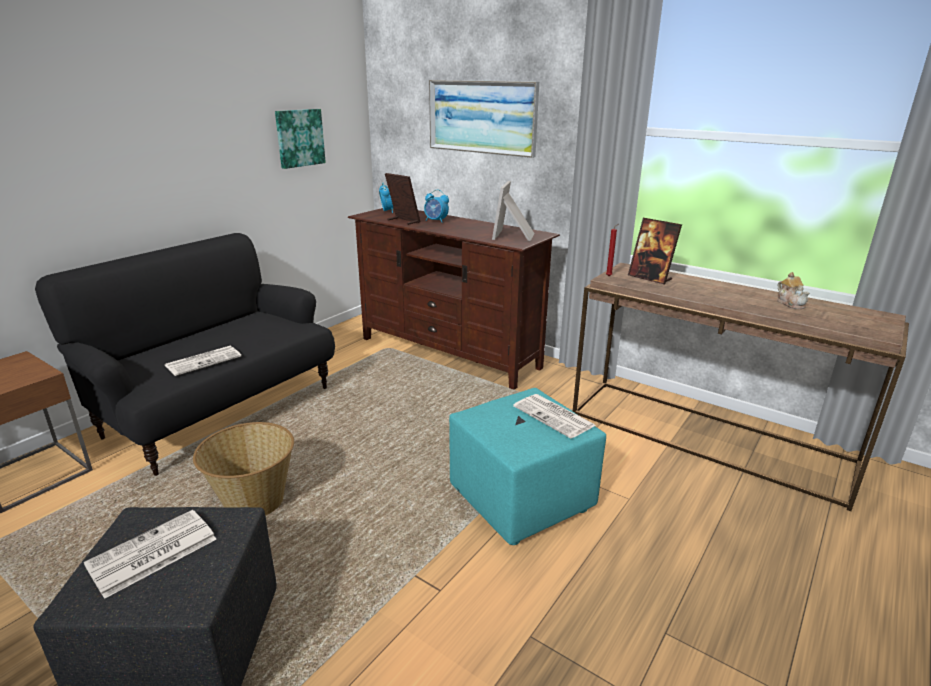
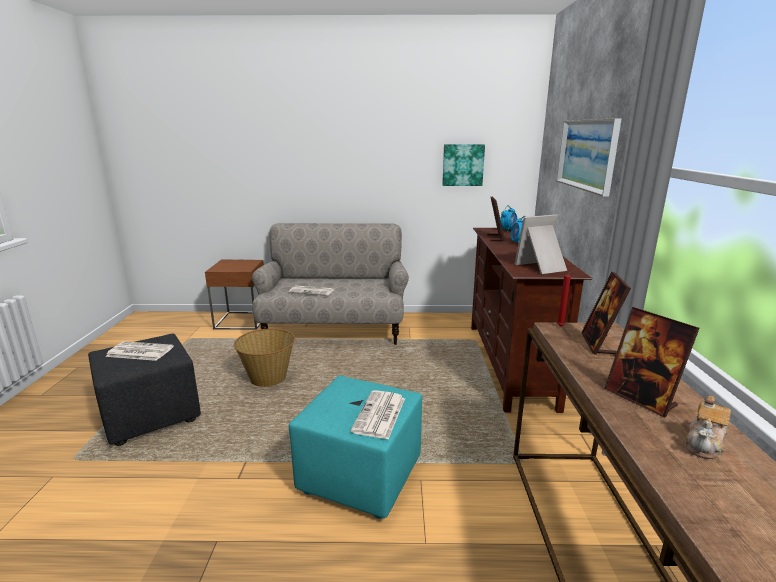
camera: 55 degrees right, 5 degrees down
(219, 410) = (334, 329): black sofa -> beige sofa
(732, 296) = (640, 398): none -> picture frame

